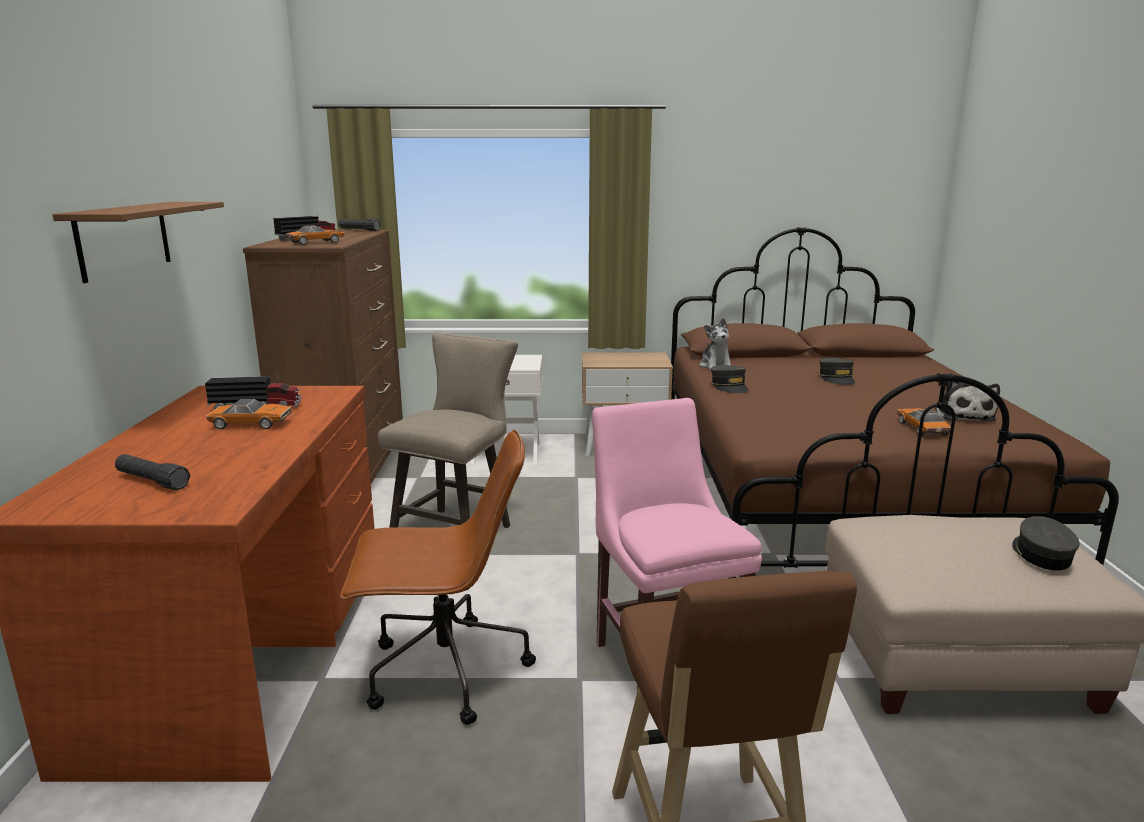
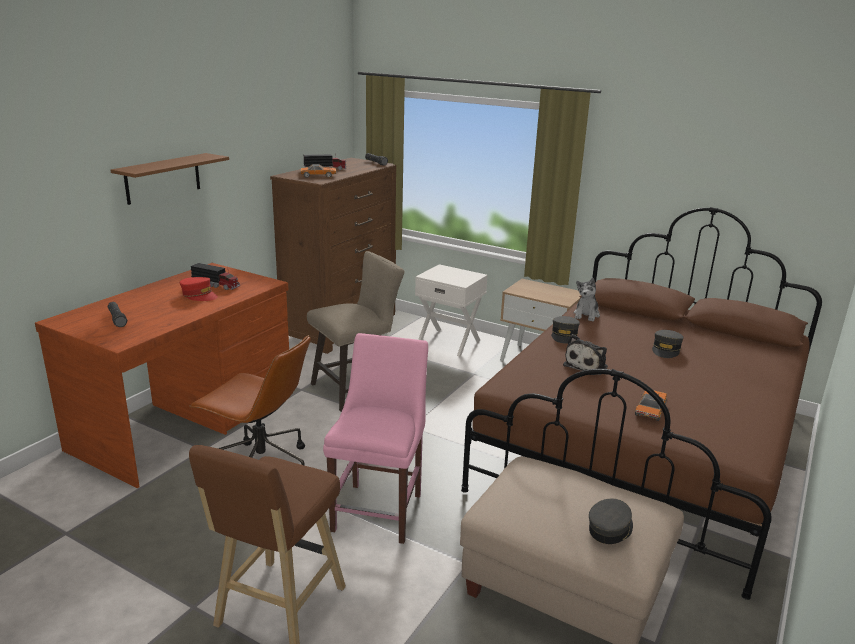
camera: 30 degrees right, 5 degrees up
(251, 424) = (199, 295): toy car -> red cap
(963, 415) = (712, 409): plush toy -> plush toy (587, 366)

